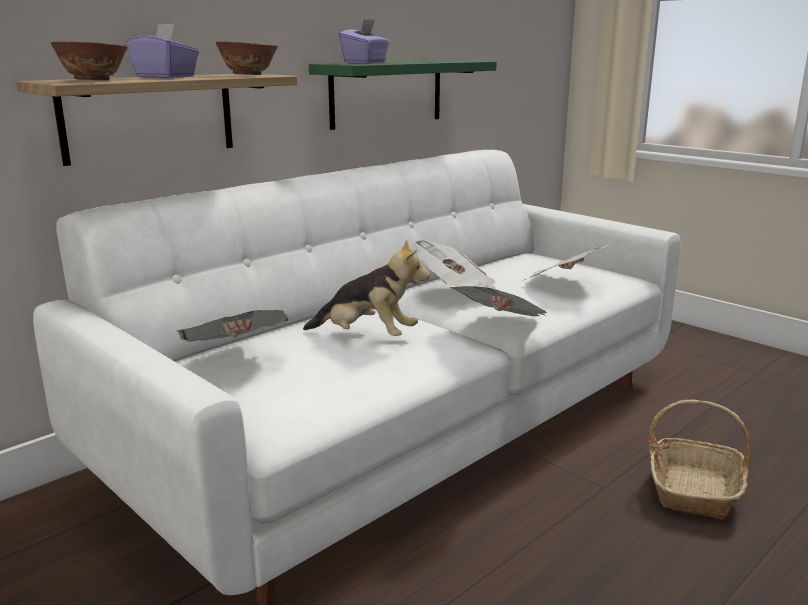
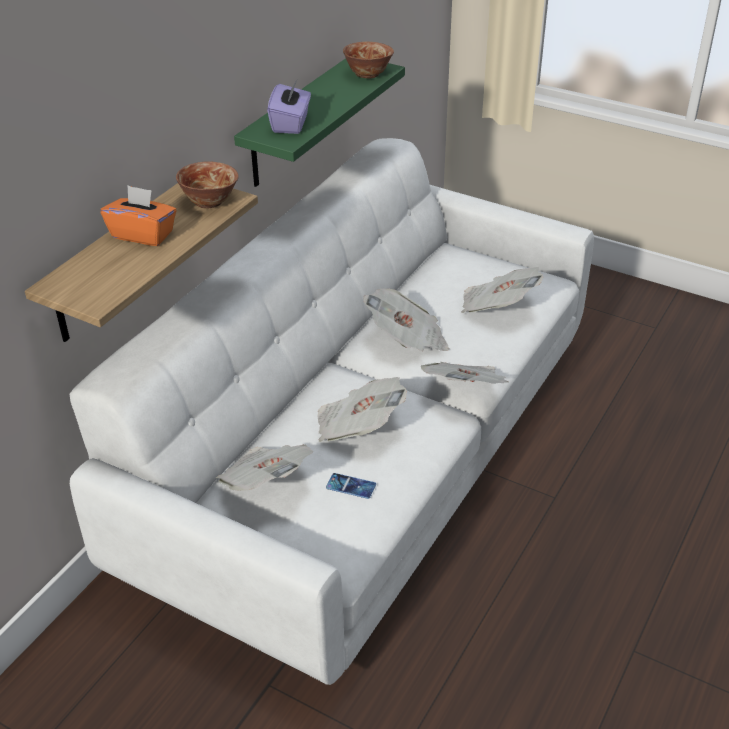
camera: 15 degrees left, 20 degrees up
(93, 80) = (105, 281): bowl -> bowl (367, 74)
(166, 77) = (143, 234): purple tissue box -> orange tissue box
(328, 372) = (351, 486): none -> phone
(367, 336) = (358, 427): plush toy -> newspaper
(694, 489) = (624, 485): basket -> none

